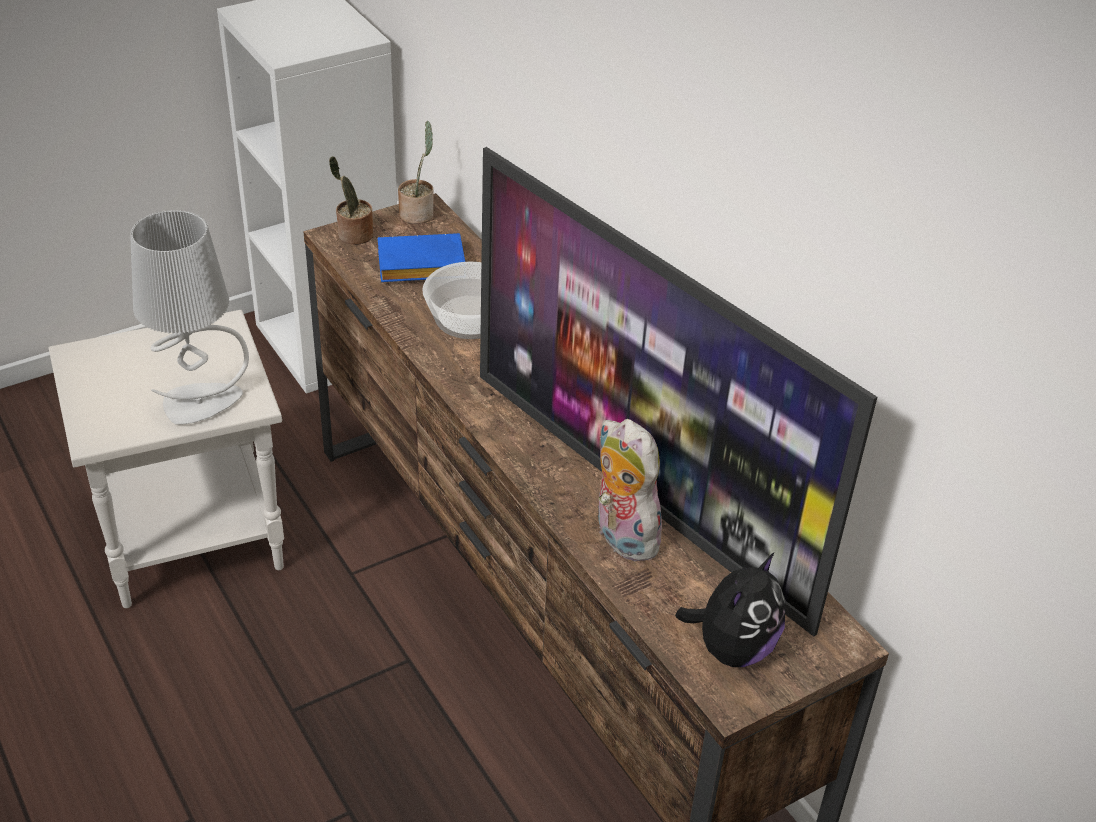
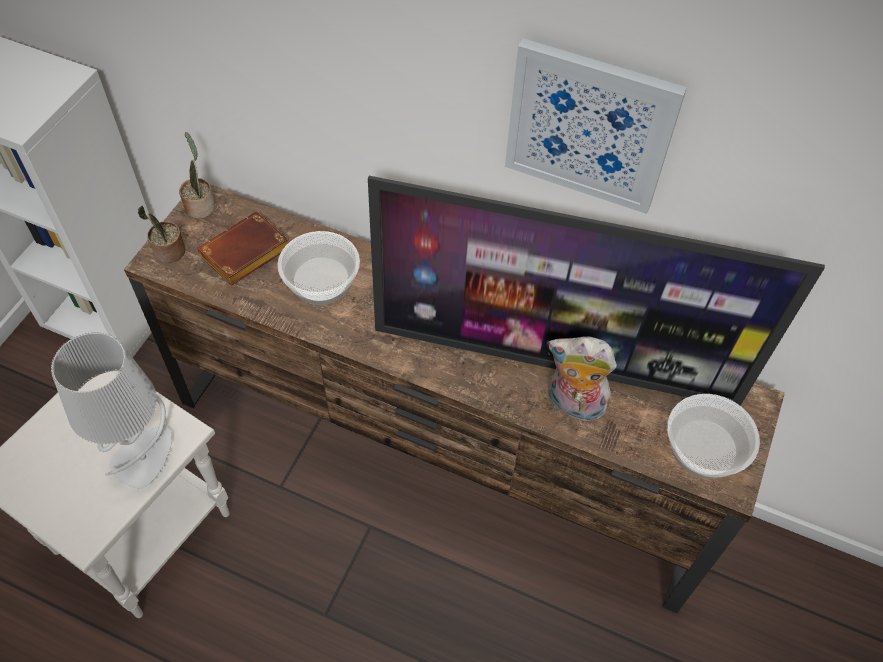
camera: 35 degrees left, 15 degrees up
(419, 267) = (244, 256): blue book -> brown book
(732, 183) = (590, 126): none -> picture
(732, 648) = (704, 448): plush toy -> bowl

